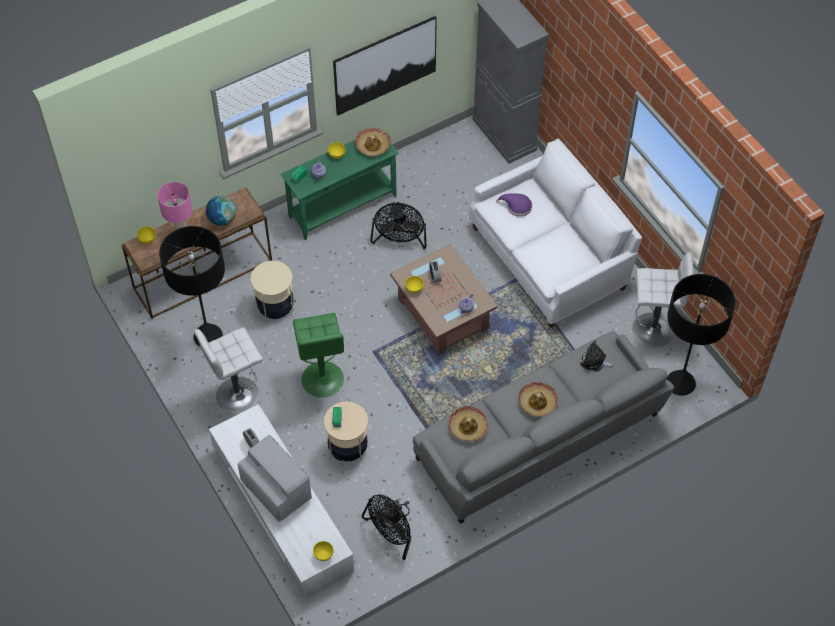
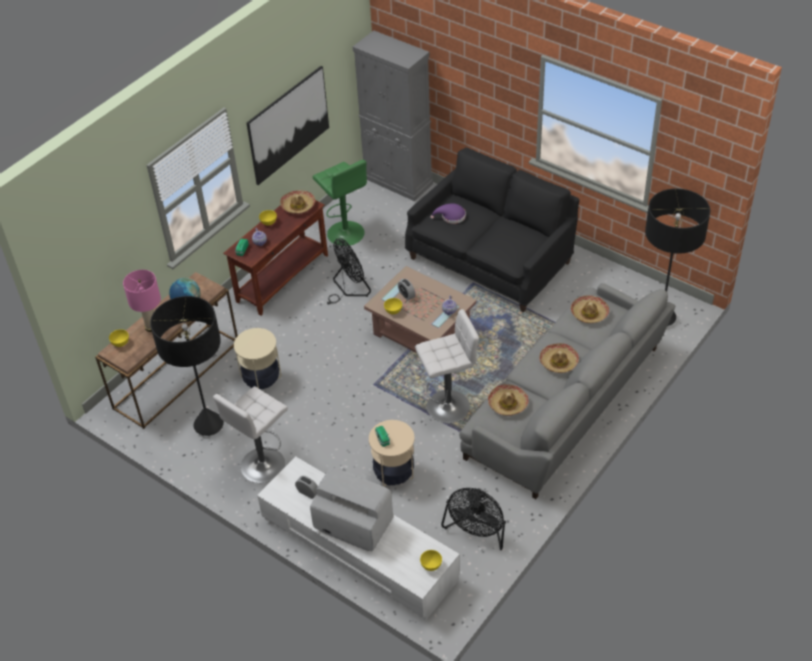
camera: 20 degrees left, 10 degrees down
(322, 380) = (338, 424): green stool -> green stool (345, 234)
(343, 206) = (282, 278): green console table -> brown console table
(398, 237) = (347, 286): black fan -> black fan turned 105 degrees counterclockwise
(550, 257) = (491, 259): white sofa -> black sofa
(594, 361) = (589, 313): plush toy -> hat
(653, 330) = (613, 285): white stool -> white stool (448, 406)

